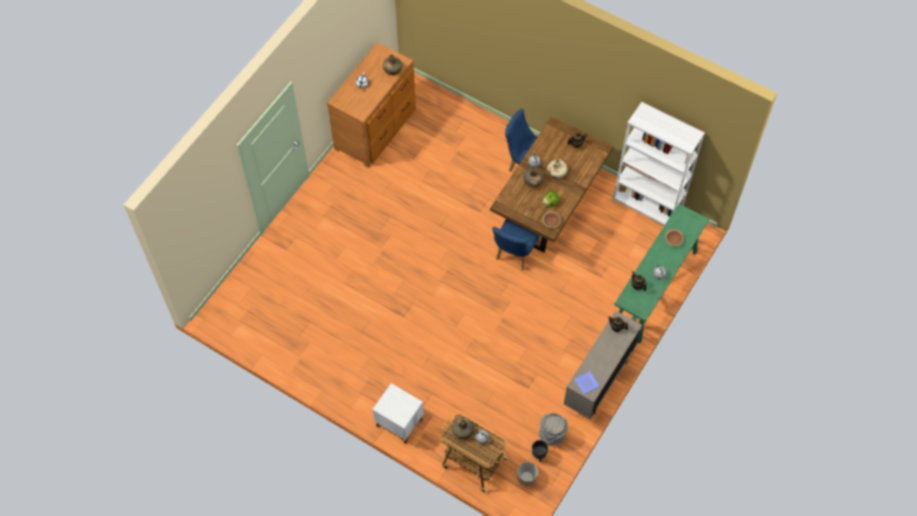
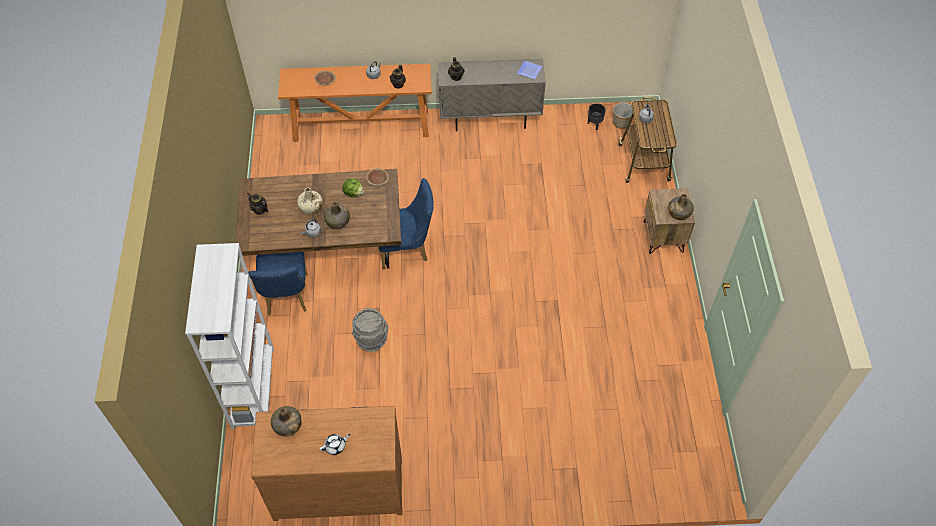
camera: 125 degrees left, 5 degrees down
(399, 423) = (663, 237): white nightstand -> brown nightstand
(463, 431) = (652, 135): green bottle -> green bottle (679, 213)
(552, 434) = (568, 125): grey bucket -> grey bucket (371, 339)
(647, 206) = (268, 173): white bookcase -> white bookcase (253, 387)
(654, 289) = (362, 126): green console table -> orange console table

